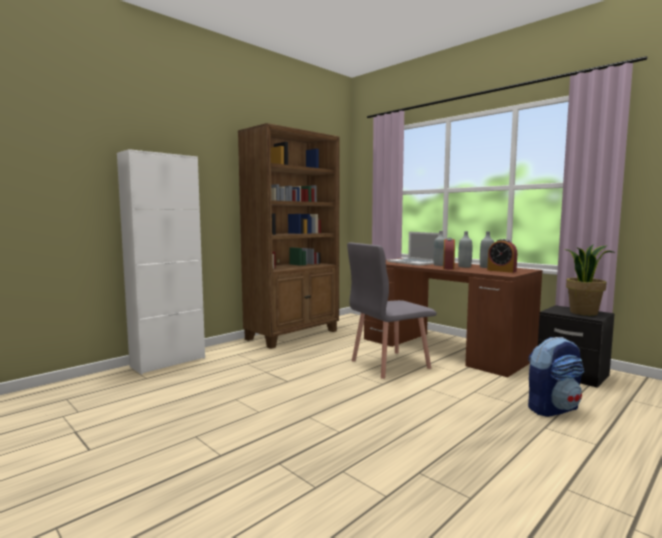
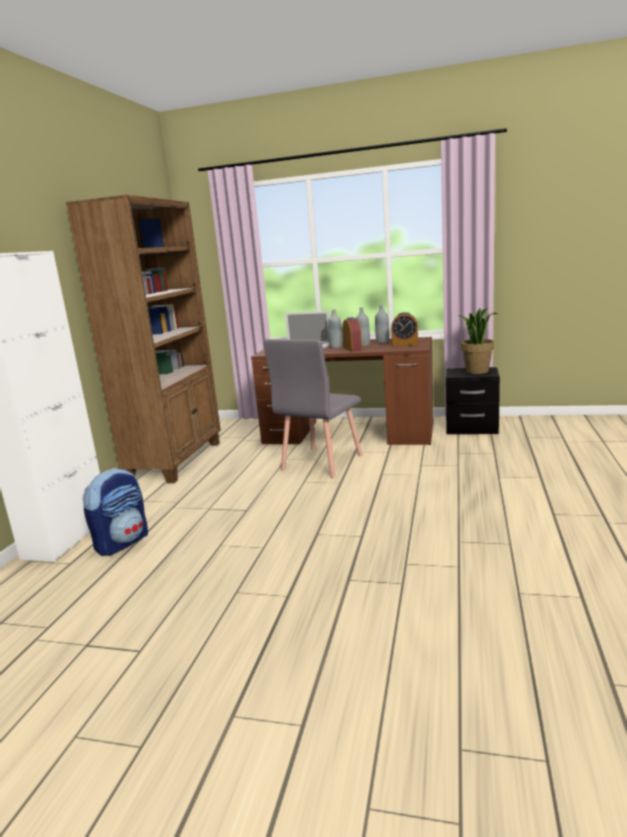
camera: 30 degrees left, 10 degrees up
(552, 408) = (488, 460): backpack -> backpack (122, 542)

